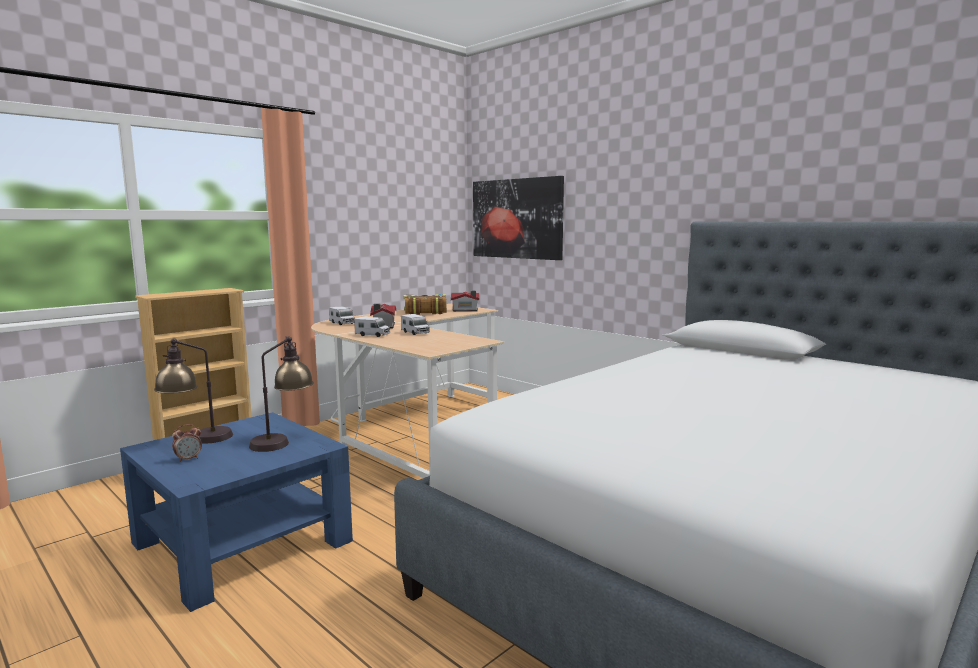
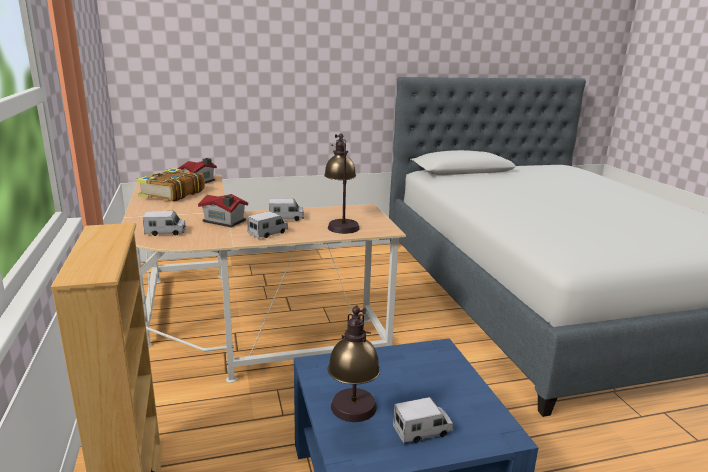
camera: 60 degrees left, 10 degrees up
(188, 459) = (422, 431): alarm clock -> toy truck
(283, 441) = (408, 366): table lamp -> table lamp (341, 224)
(516, 218) = (193, 70): picture -> none

